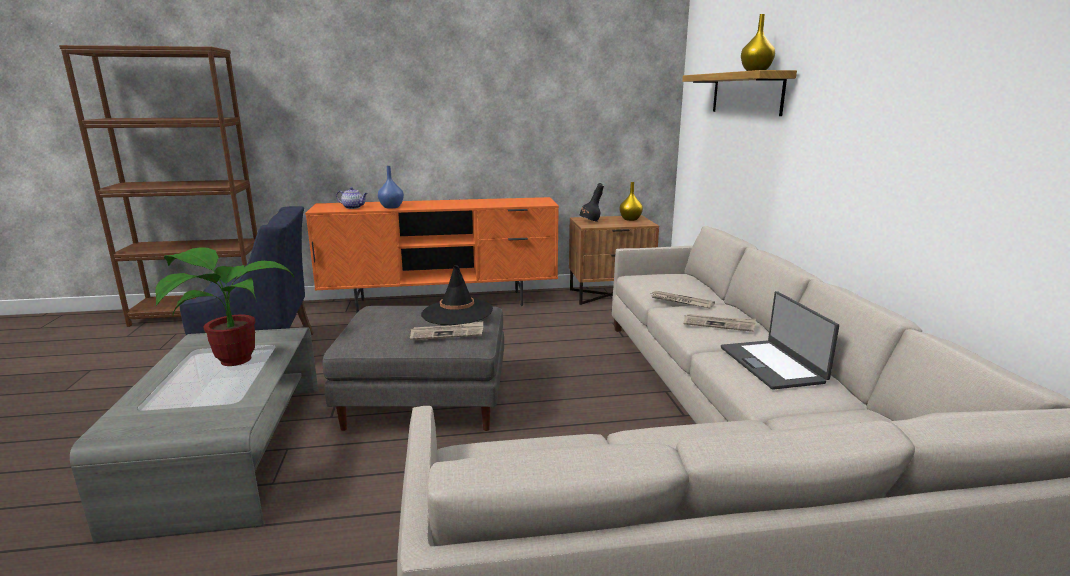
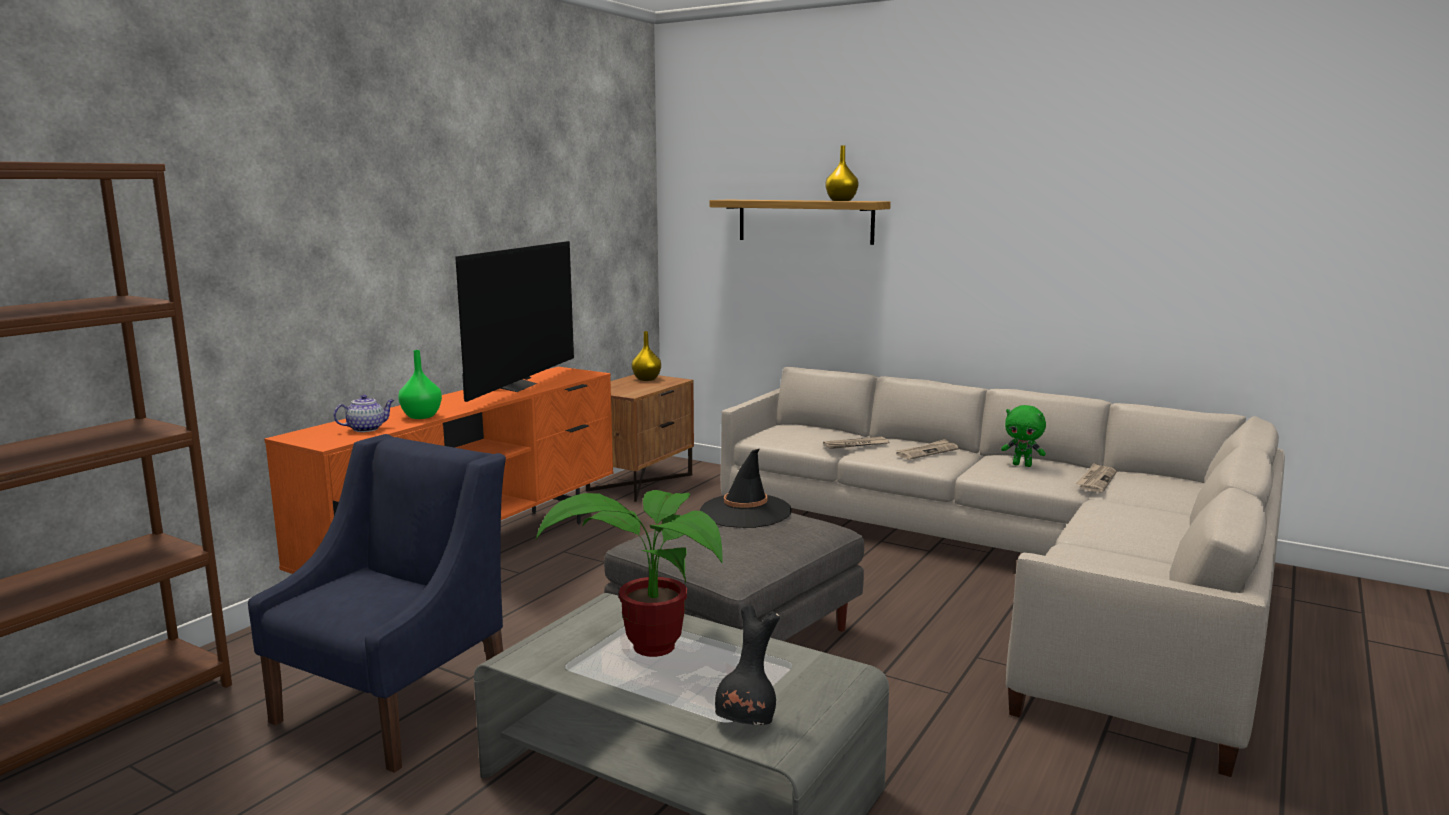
camera: 50 degrees left, 5 degrees down
(391, 207) = (421, 416): blue vase -> green vase
(447, 333) = (799, 528): newspaper -> newspaper (1096, 480)
(484, 202) = (514, 386): none -> television
(590, 221) = (618, 390): black vase -> black vase (747, 722)
(772, 364) = (1022, 465): laptop -> green plush toy

